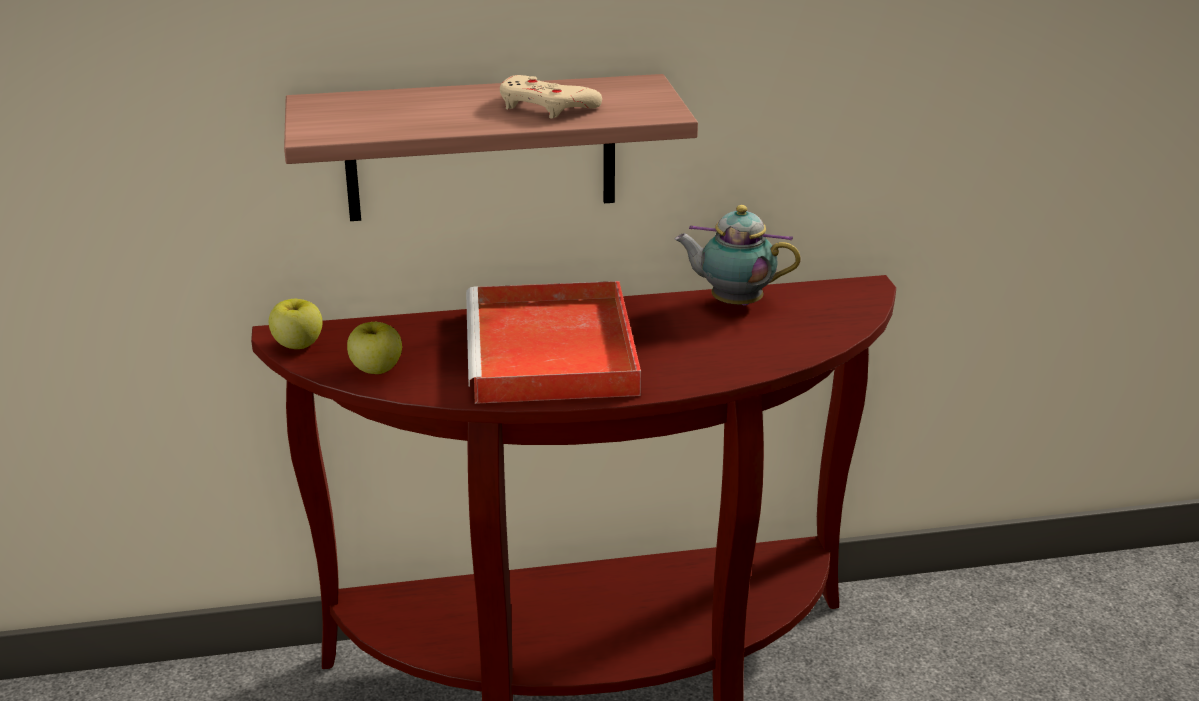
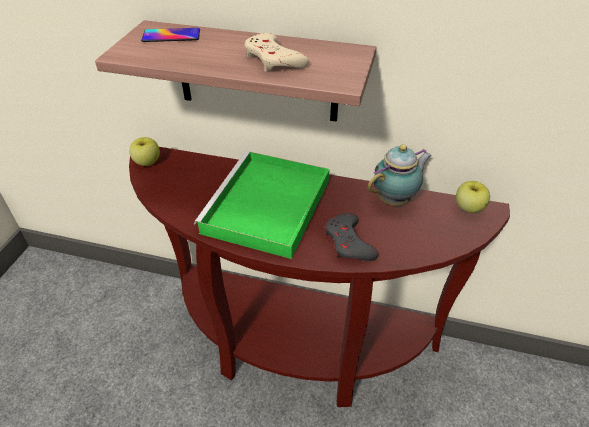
camera: 25 degrees right, 15 degrees up
(361, 104) = (171, 35): none -> phone
(376, 369) = (169, 191): apple -> apple (468, 208)
(553, 353) = (267, 208): red tray -> green tray
(706, 361) = (349, 242): none -> grey game controller
(732, 303) = (395, 199): teapot -> teapot turned 105 degrees clockwise

